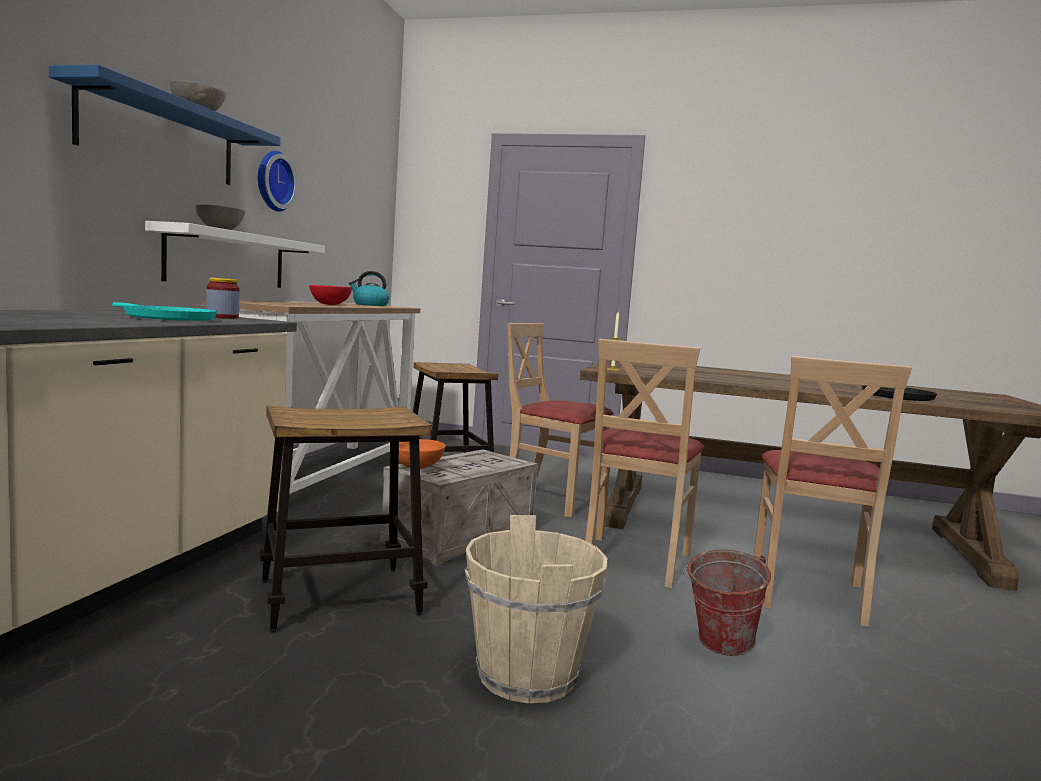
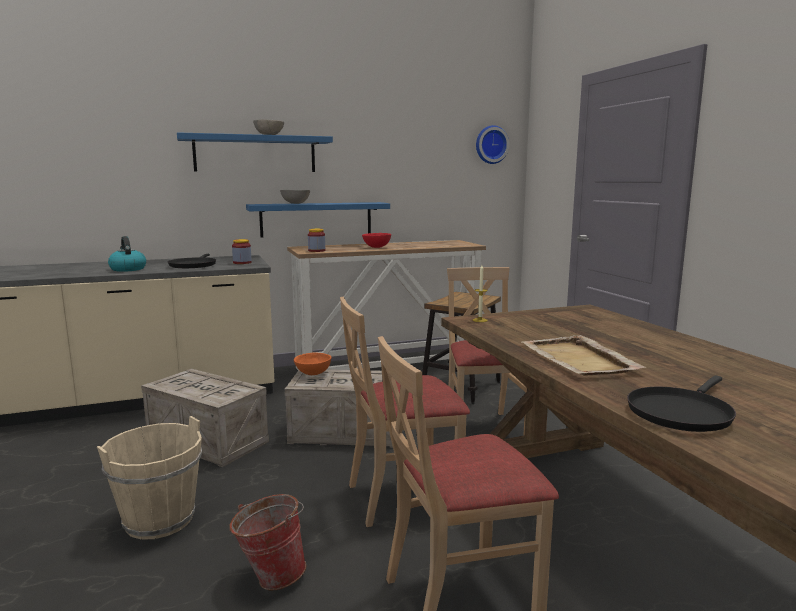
camera: 55 degrees right, 5 degrees up
(166, 318) = (193, 265): turquoise frying pan -> black frying pan
(228, 259) = (316, 219): white shelf -> blue shelf
(272, 181) = (358, 161): wall clock -> wall clock (491, 145)
(287, 304) = (316, 251): none -> jar
(339, 597) = (209, 441): stool -> crate
(370, 305) = (439, 244): kettle -> kettle (127, 269)
(764, 383) = (579, 359): none -> beige tray

